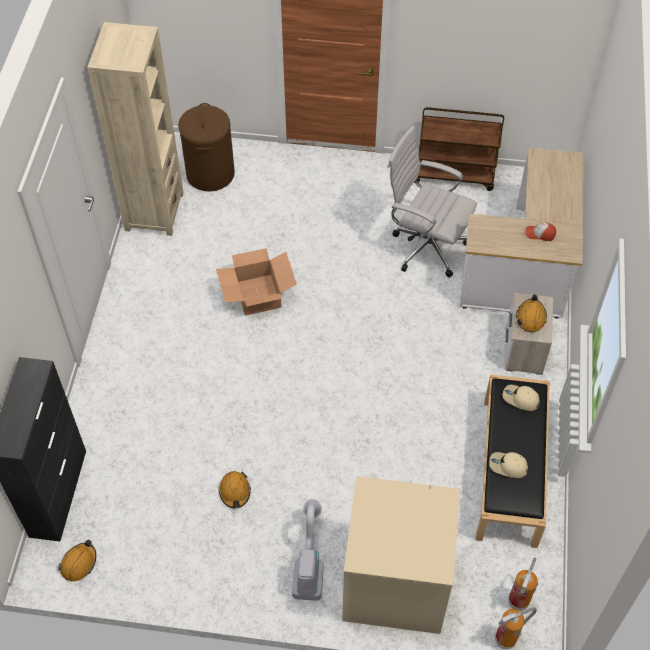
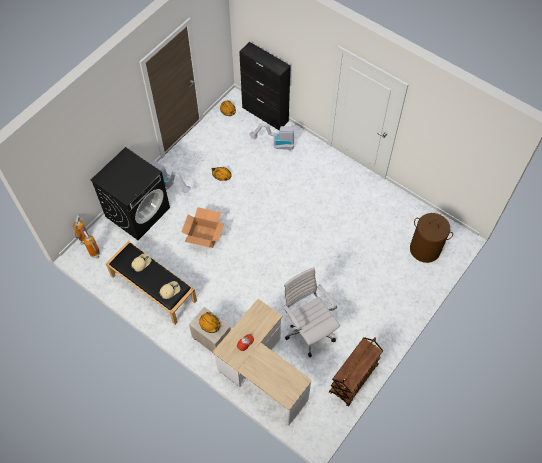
camera: 120 degrees right, 5 degrees up
(121, 441) = (276, 144): none -> vacuum cleaner
(154, 211) = (410, 211): beige bookcase -> none
(257, 295) = (325, 232): cardboard box -> cardboard box (204, 235)
(394, 583) = (137, 212): beige washing machine -> black washing machine
(425, 247) = (308, 330): white office chair -> white office chair turned 90 degrees counterclockwise

